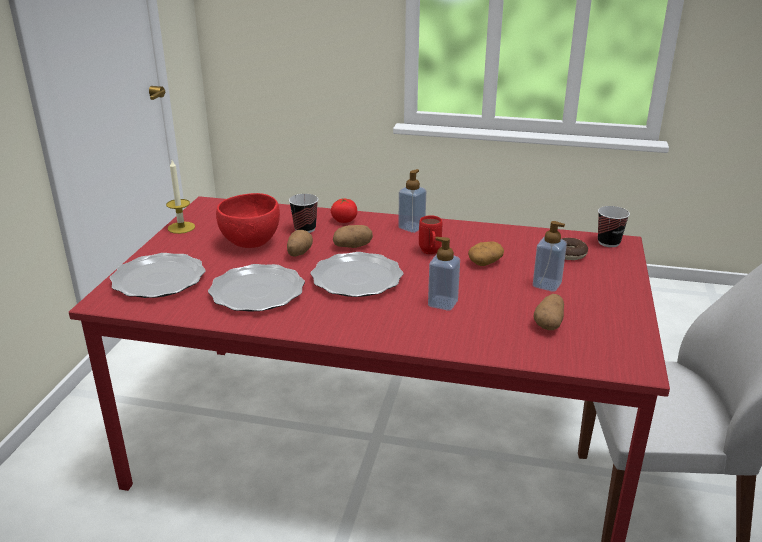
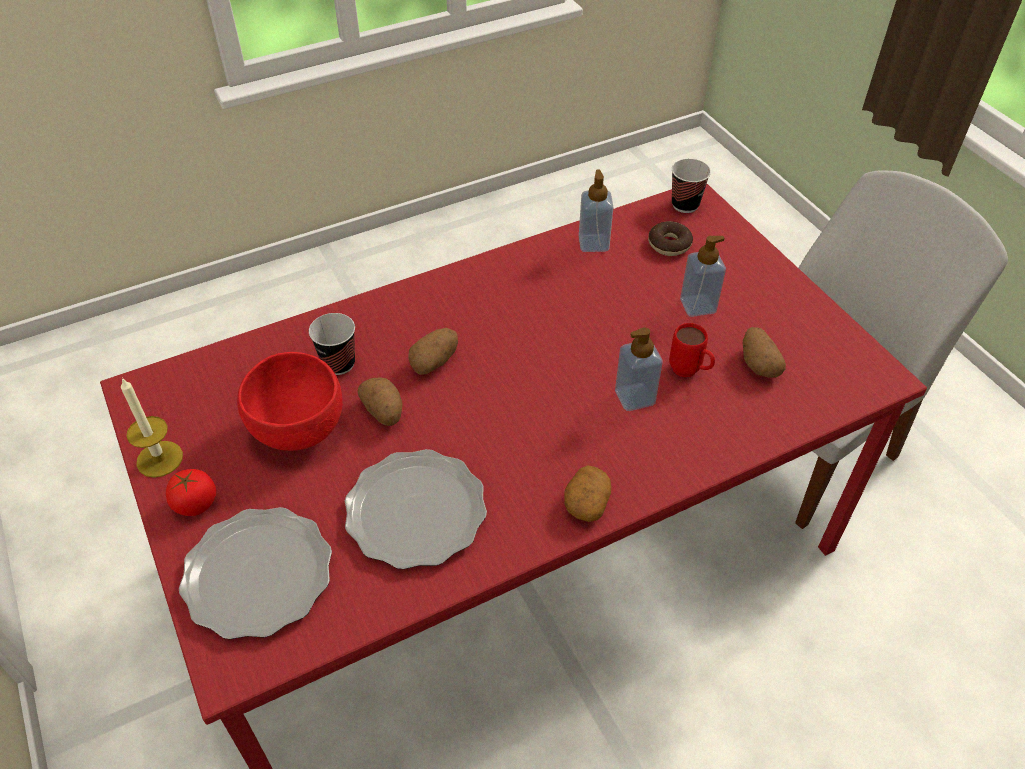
camera: 40 degrees left, 20 degrees up
(344, 220) = (369, 320): tomato -> tomato (196, 503)
(357, 278) = (504, 414): plate -> none
(411, 227) = (464, 289): soap dispenser -> soap dispenser (593, 243)
(430, 253) = (534, 322): red mug -> red mug (689, 372)
(485, 262) = (604, 304): potato -> potato (586, 502)

